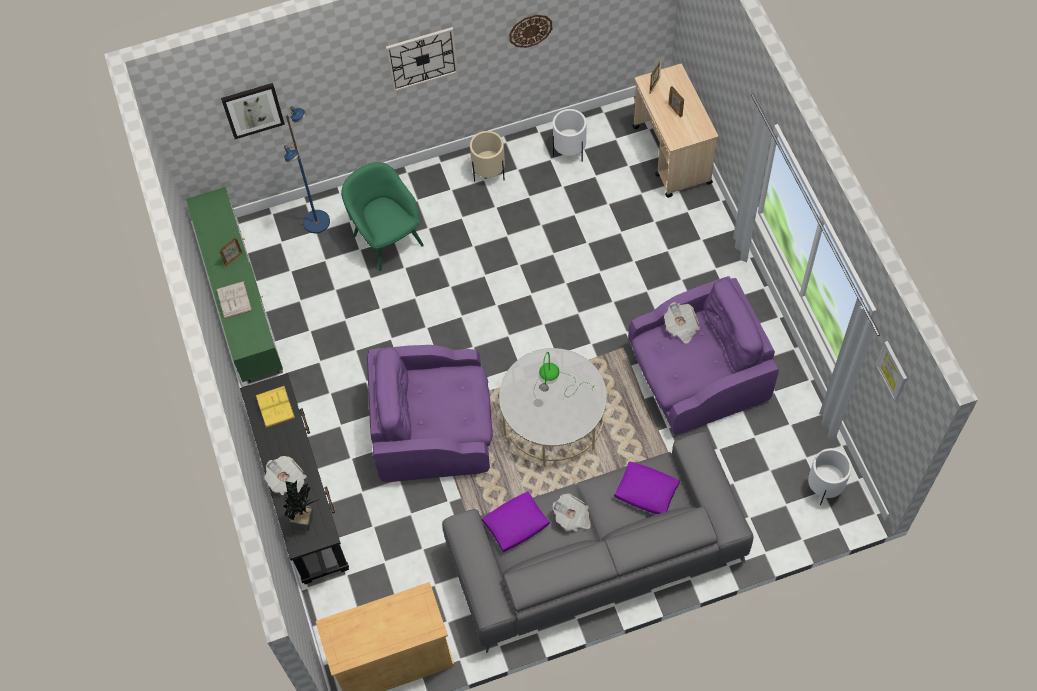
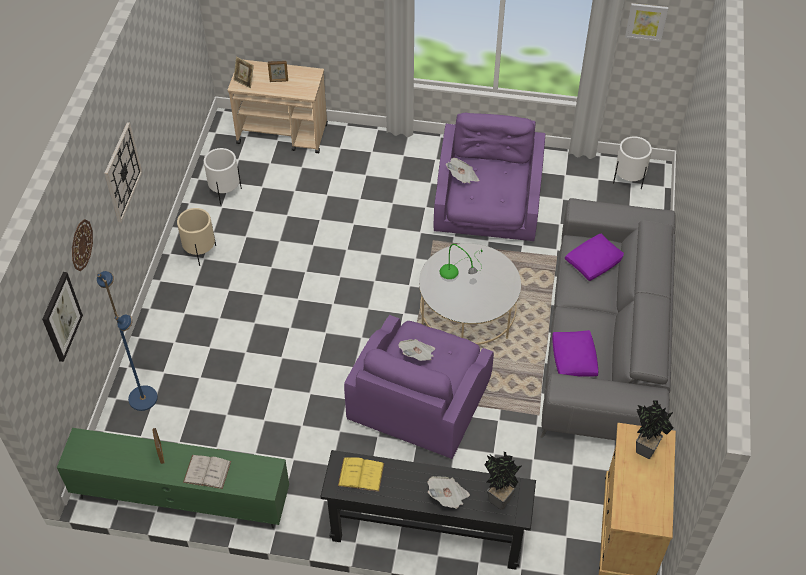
camera: 65 degrees left, 10 degrees down
(387, 239) = (205, 352): green armchair -> none
(413, 614) = (643, 448): none -> potted plant
(530, 30) = (158, 96): wall clock -> wall clock (81, 245)
(572, 517) = (589, 318): newspaper -> newspaper (418, 355)

